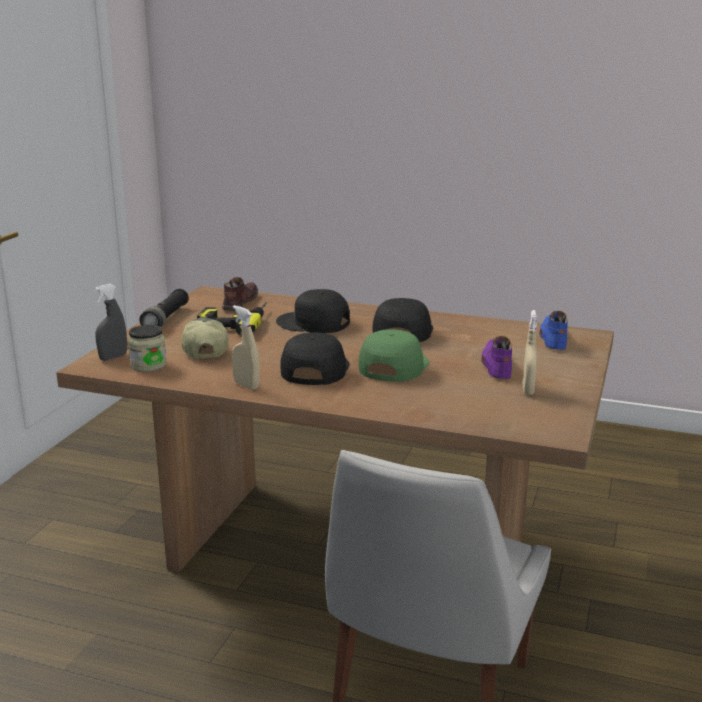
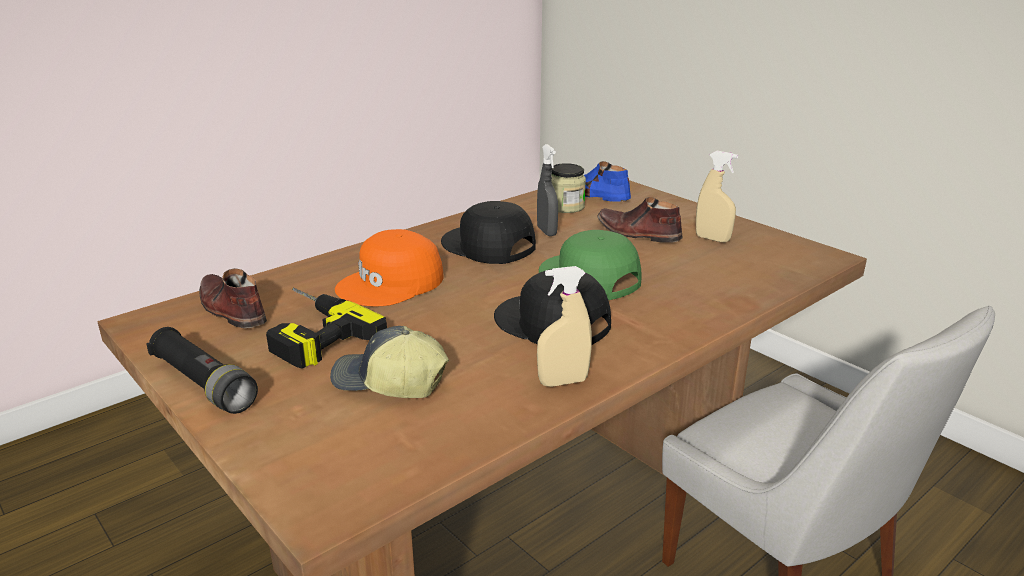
camera: 60 degrees left, 5 degrees up
(113, 357) = (313, 476): grey spray bottle -> grey spray bottle (546, 231)
(148, 365) = (394, 447): jar -> jar (565, 206)
(313, 323) = (392, 283): black cap -> orange cap
(496, 365) = (637, 233): purple shoe -> brown shoe

